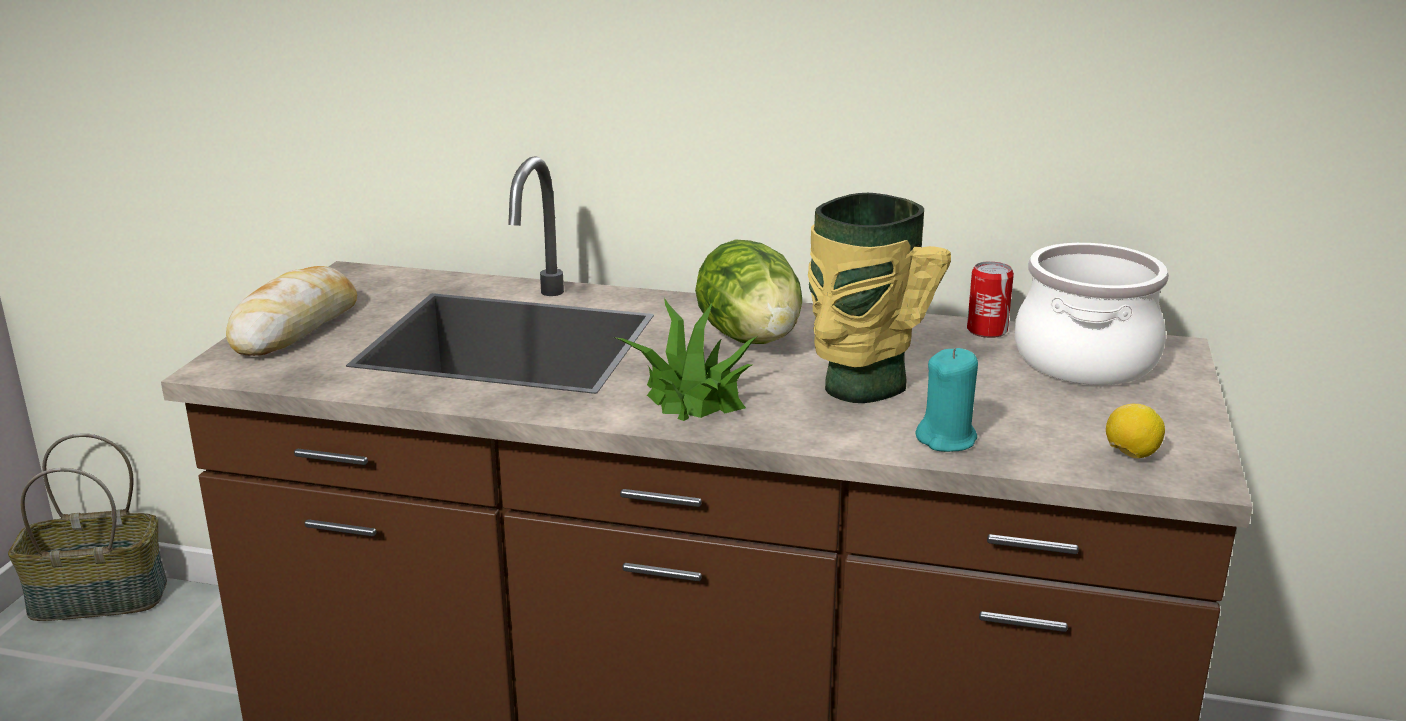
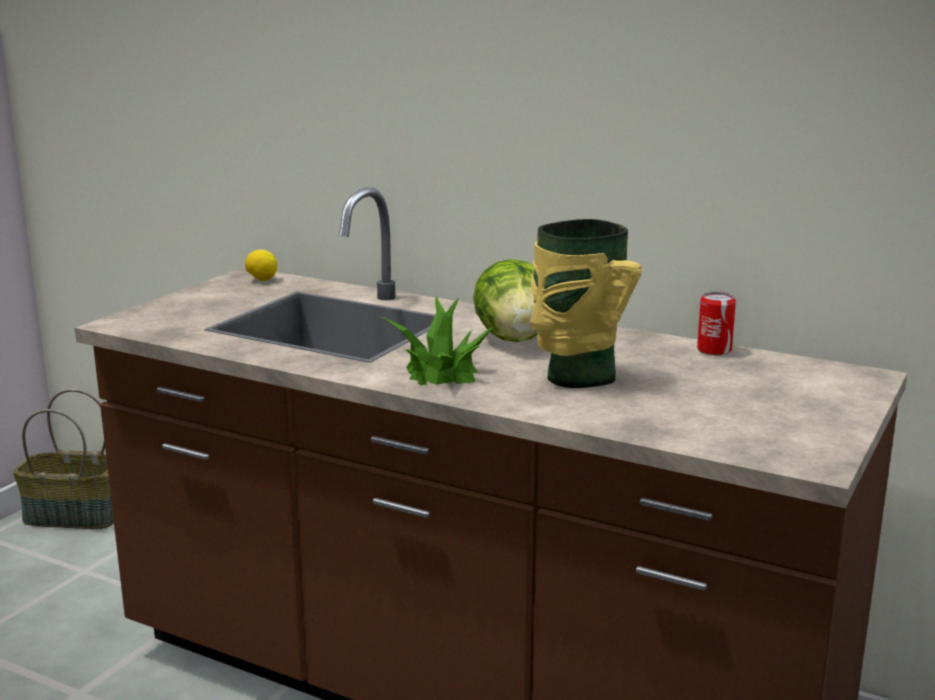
camera: 15 degrees right, 5 degrees down
(296, 327) = (187, 304): bread -> none
(947, 439) = (620, 417): turquoise candle -> none
(1086, 361) = (784, 378): cooking pot -> none
(1130, 455) = (768, 443): lemon -> lemon (261, 280)

